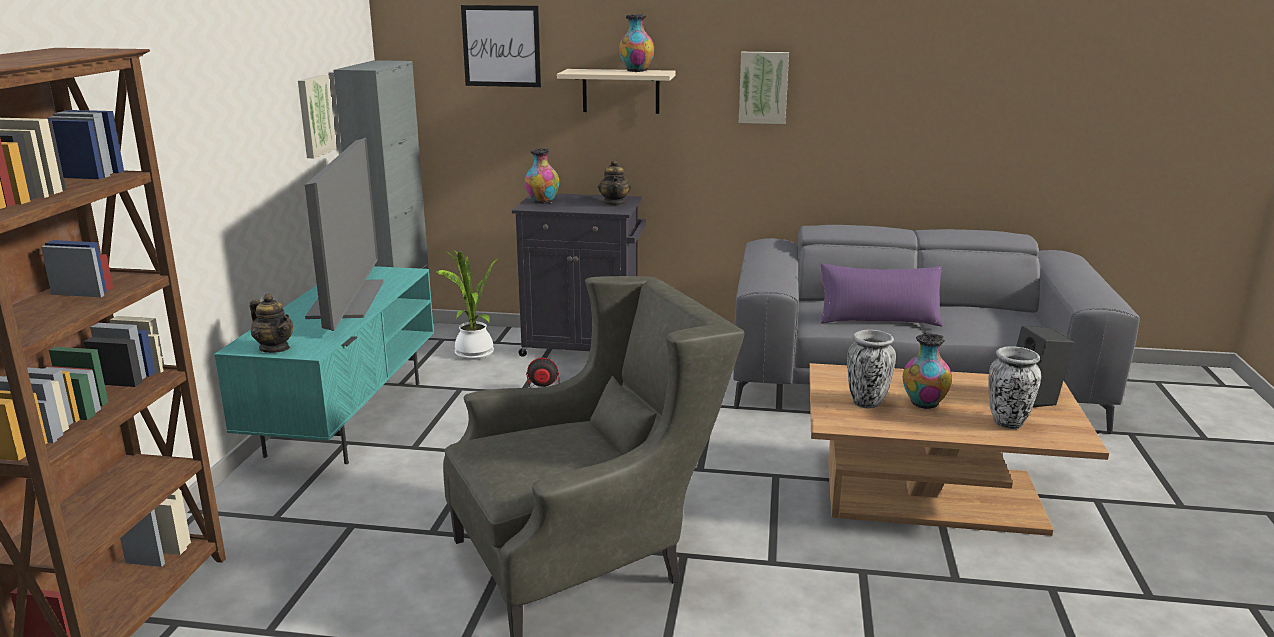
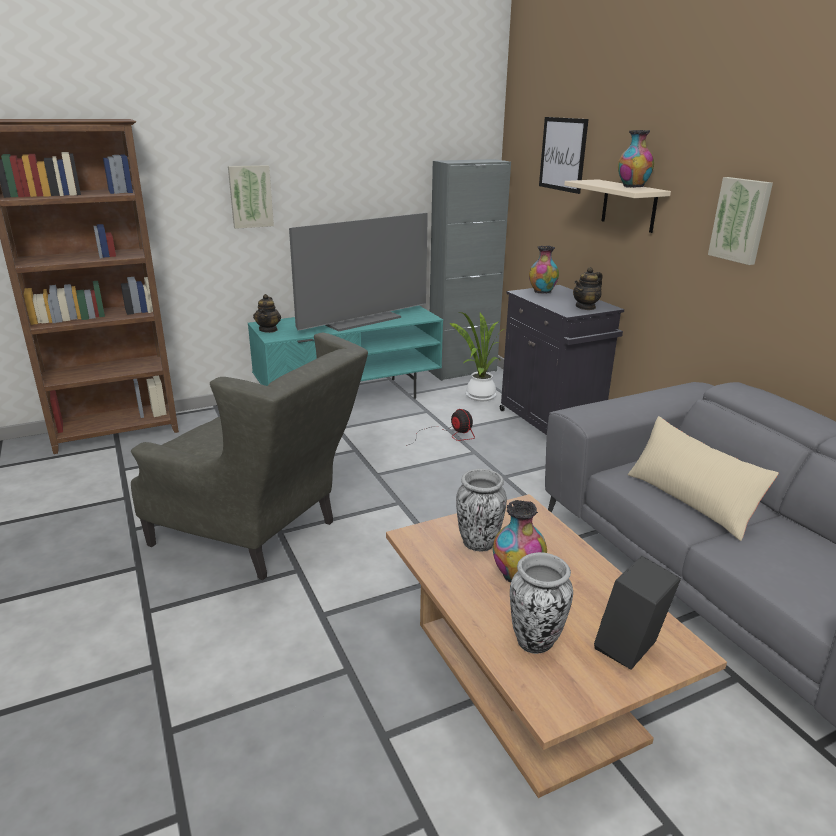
camera: 55 degrees right, 5 degrees up
(314, 116) = (401, 191): picture -> picture (250, 196)
(878, 320) = (690, 501): purple pillow -> beige pillow

